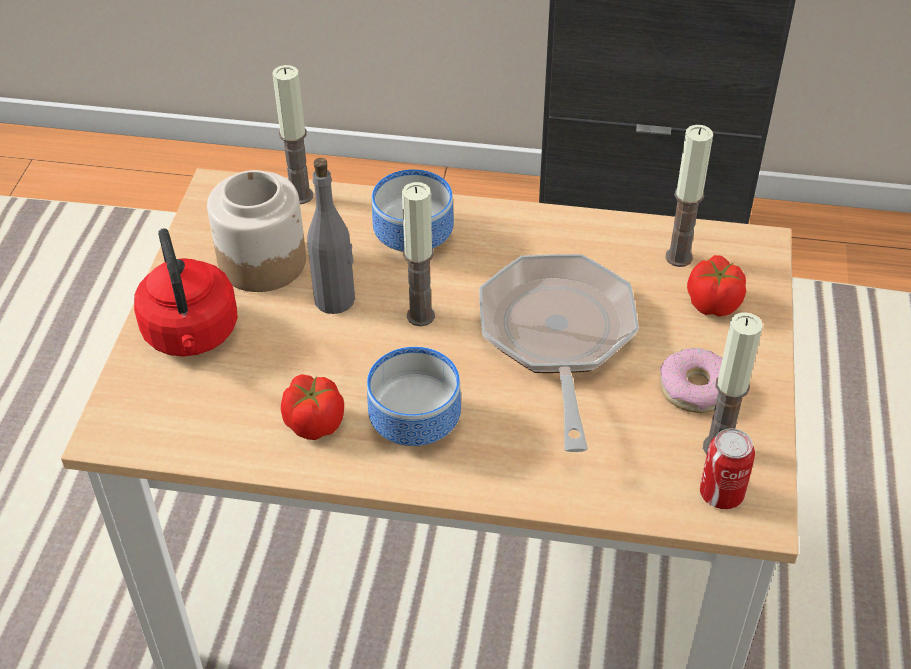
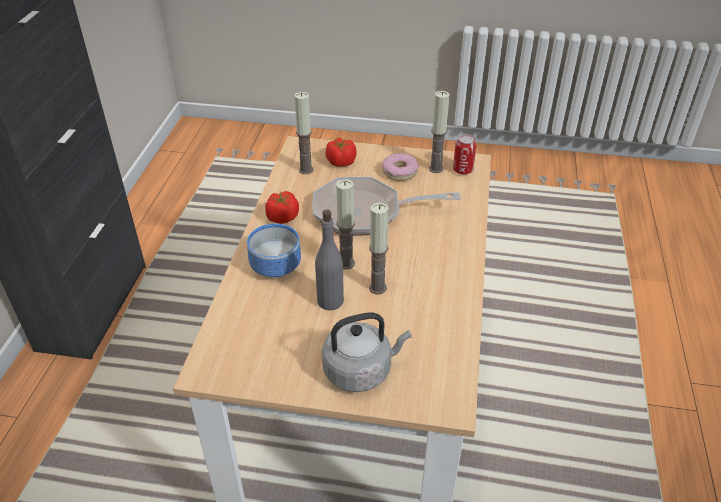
camera: 90 degrees left, 5 degrees down
(192, 335) = (361, 370): red kettle -> grey kettle
(262, 261) = (289, 339): jar -> none
(300, 196) = (222, 323): candle -> candle (377, 288)
(314, 422) = (433, 305): tomato -> tomato (282, 218)
(418, 420) = (427, 263): bowl -> none

